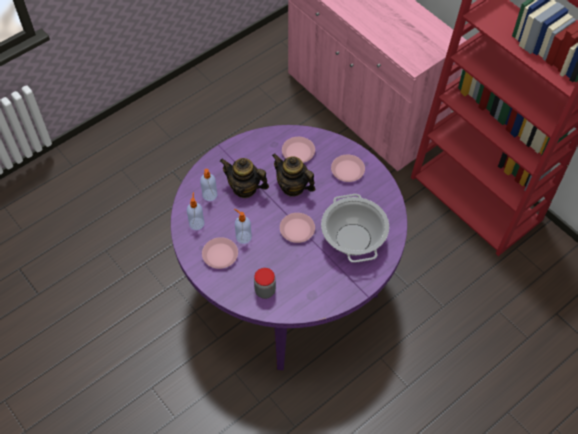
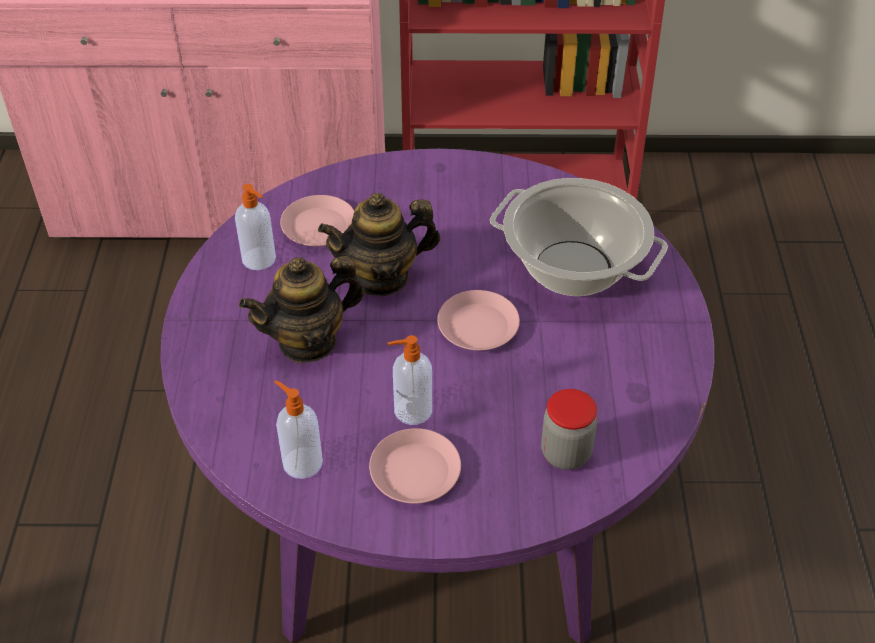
camera: 50 degrees left, 10 degrees down
(209, 195) = (262, 402): soap dispenser -> soap dispenser (260, 259)
(348, 170) = (428, 193): pink plate -> none

